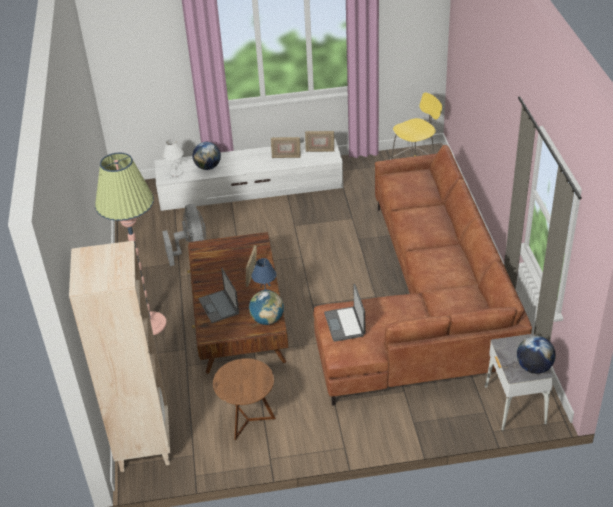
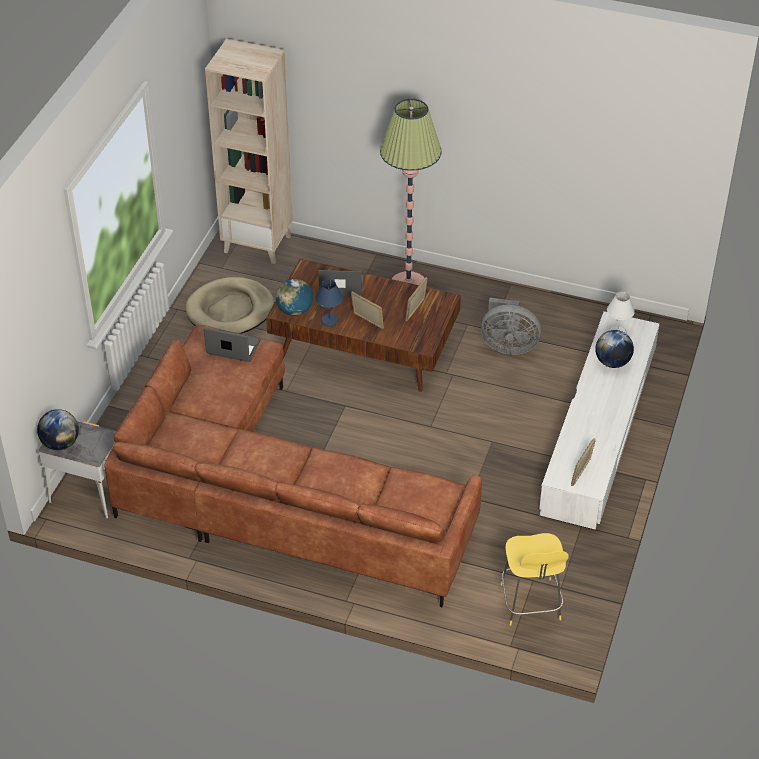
camera: 115 degrees right, 5 degrees up
(248, 420) = (230, 310): brown side table -> beige dog bed
(286, 157) = (588, 436): picture frame -> picture frame (416, 310)

